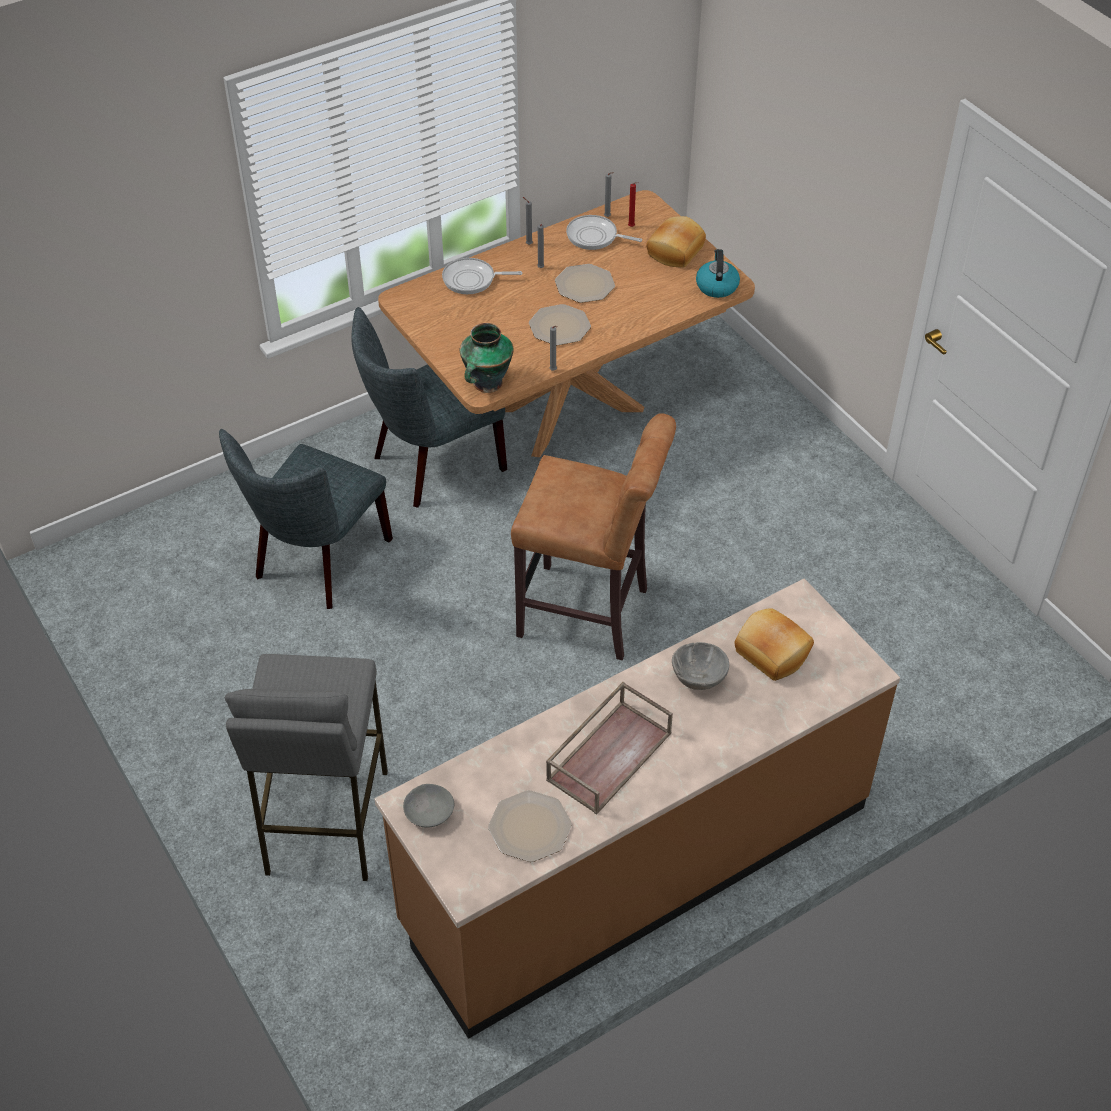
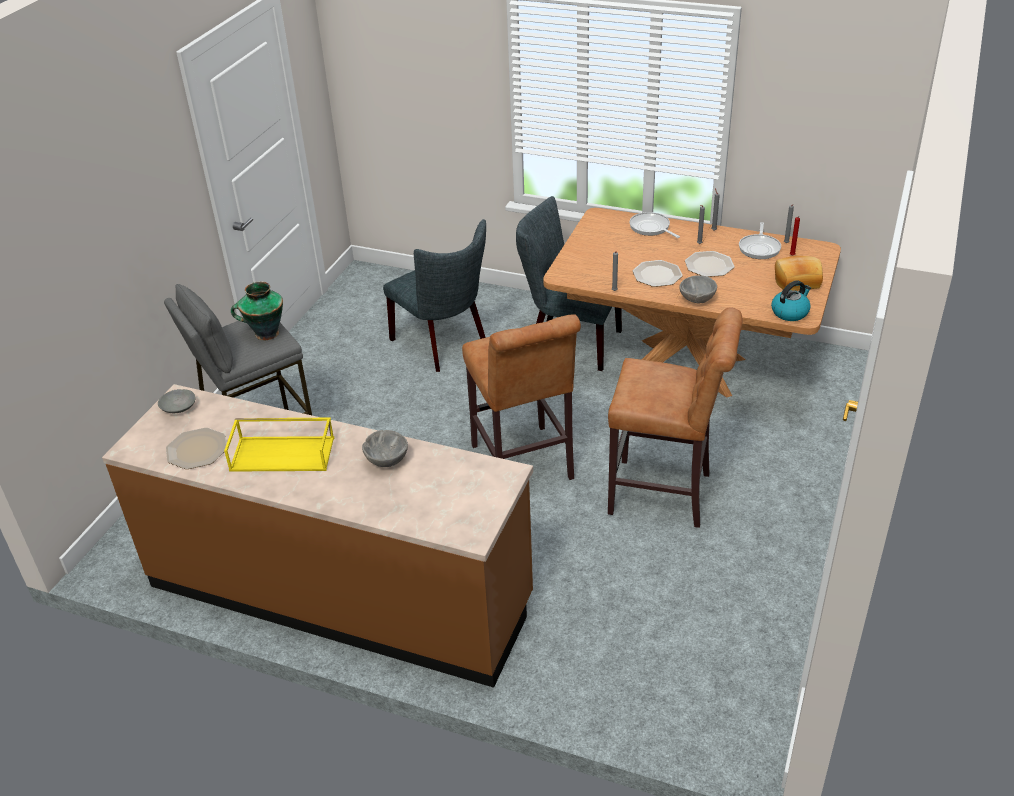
camera: 55 degrees right, 10 degrees down
(317, 563) = (444, 345): grey chair -> grey chair turned 120 degrees counterclockwise
(486, 384) = (568, 275): vase -> vase (265, 333)
(595, 237) = (759, 248): frying pan -> frying pan turned 150 degrees counterclockwise
(609, 755) = (283, 453): brown tray -> yellow tray
(632, 327) = (697, 300): none -> grey bowl
(732, 539) = (666, 495): none -> brown stool
(771, 653) = (442, 482): bread -> none

